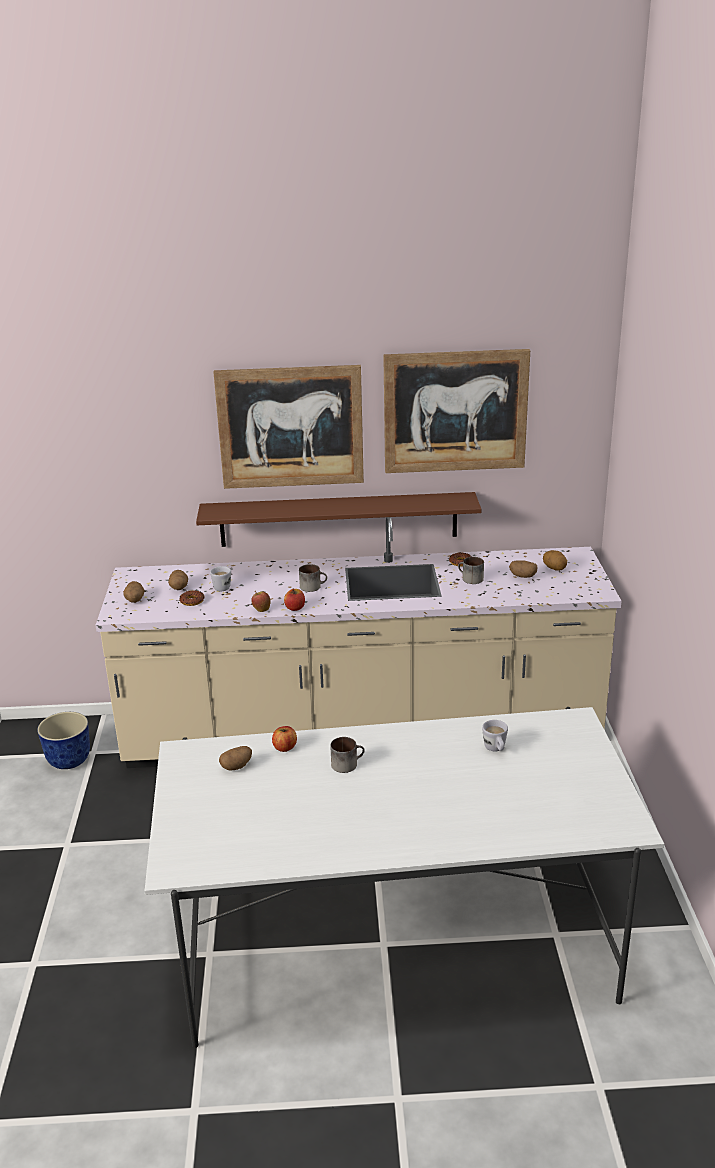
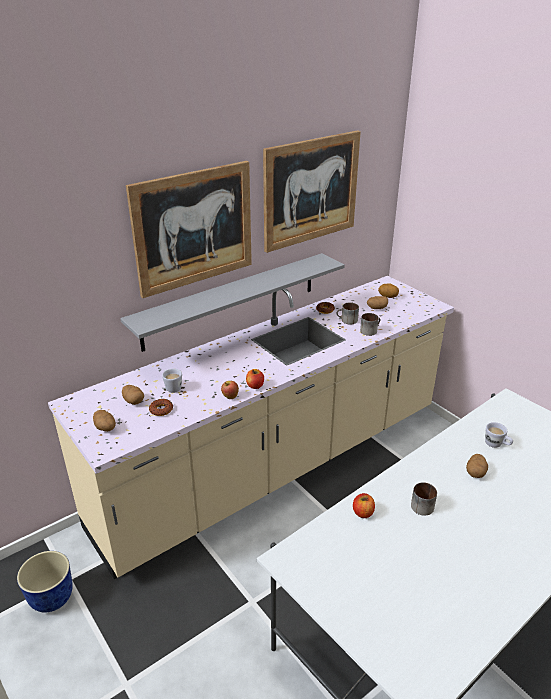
camera: 35 degrees left, 5 degrees up
(236, 766) = (348, 550): potato -> potato (475, 472)
(313, 586) = (246, 362): mug -> mug (370, 330)
(338, 519) = (231, 300): brown shelf -> grey shelf

